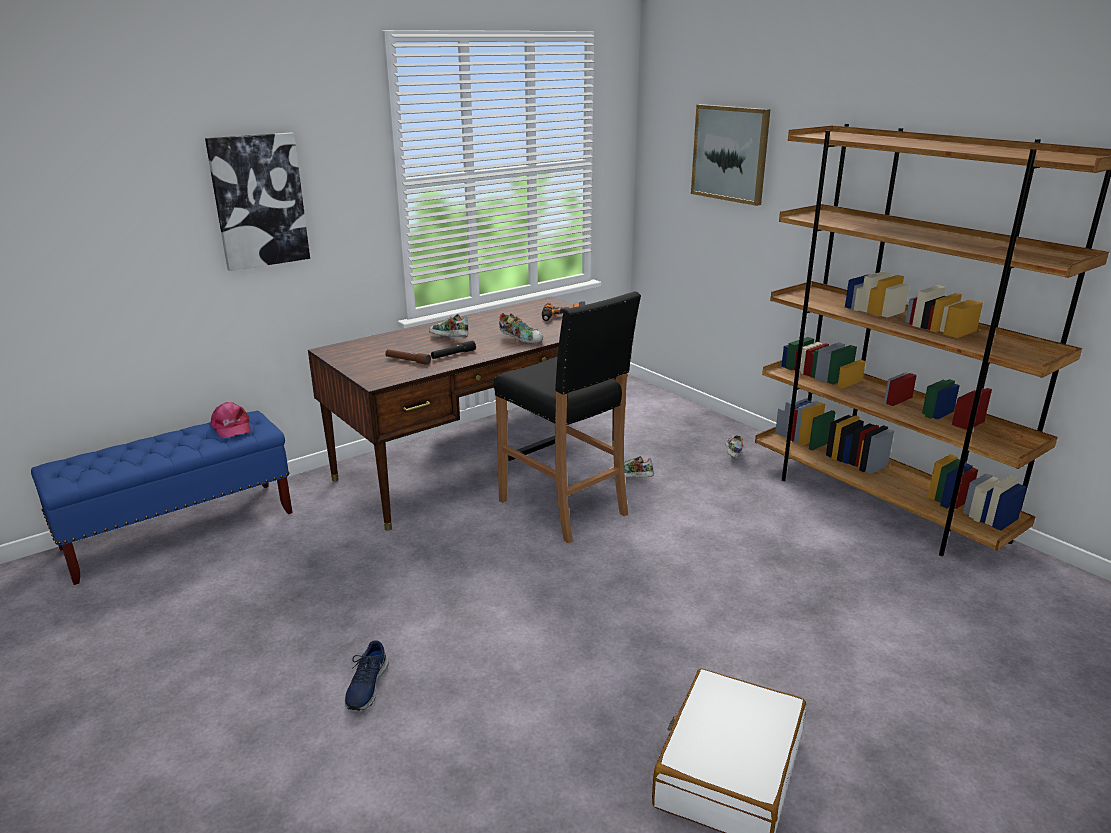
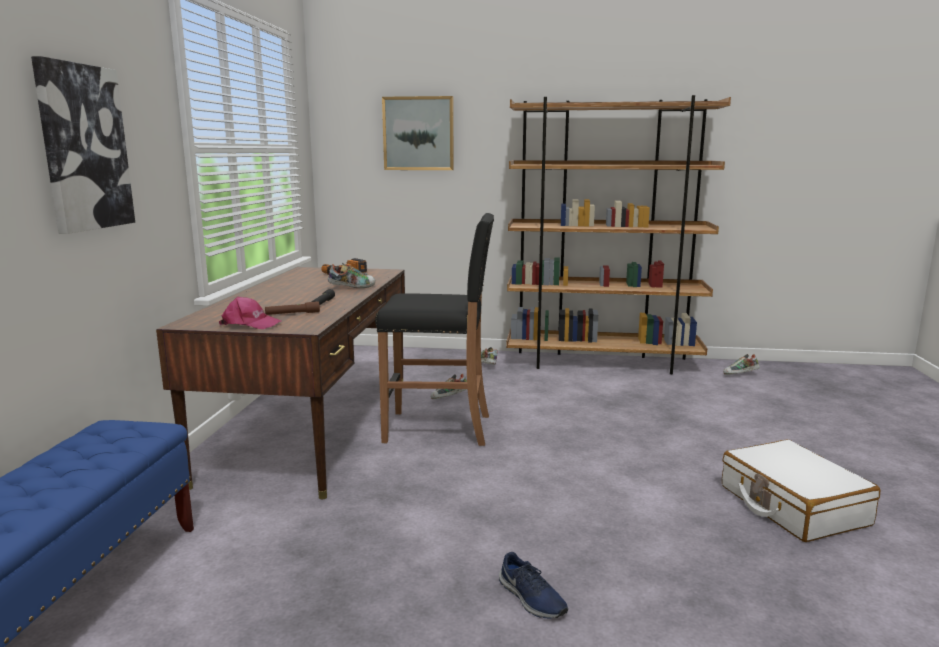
camera: 45 degrees left, 10 degrees down
(231, 427) = (108, 437): pink cap -> pink cap (250, 324)
(449, 339) = (289, 298): shoe -> shoe (740, 375)

